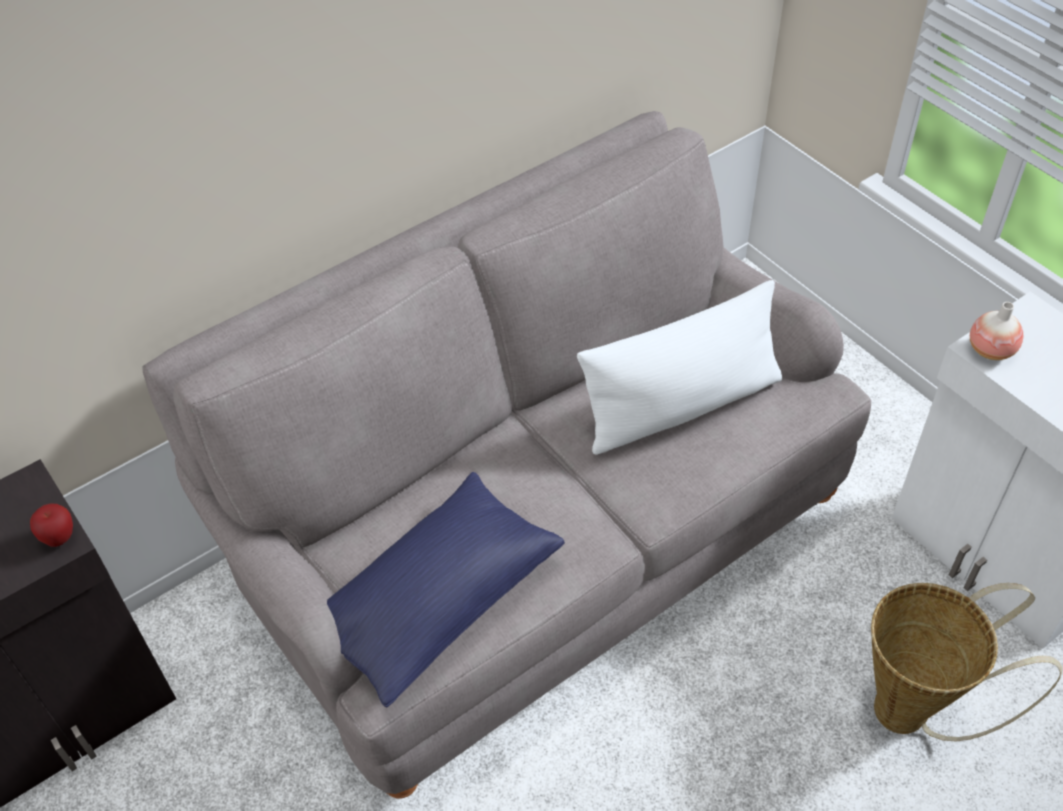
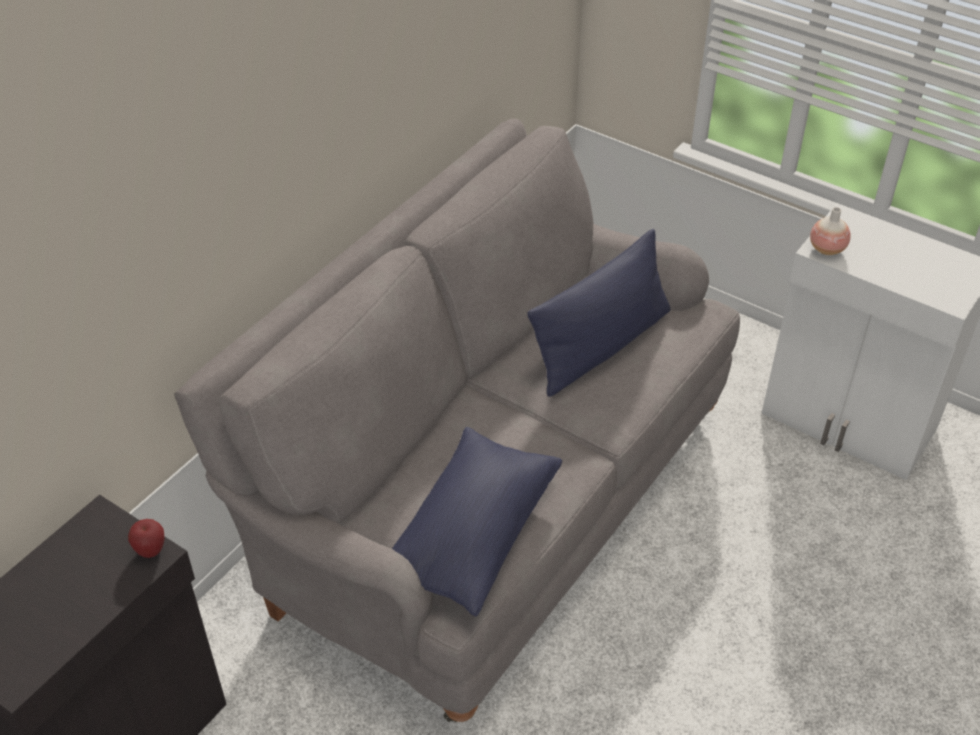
camera: 20 degrees left, 5 degrees down
(681, 406) = (601, 346): white pillow -> blue pillow
(913, 711) = (832, 549): basket -> none

